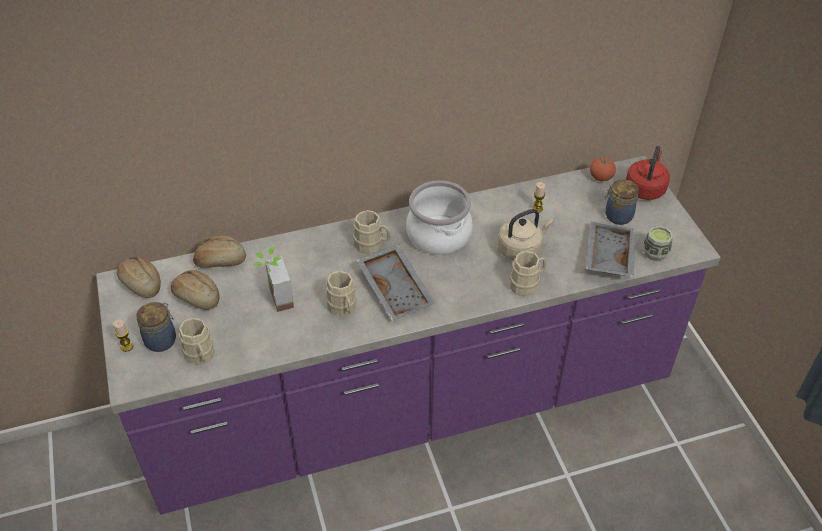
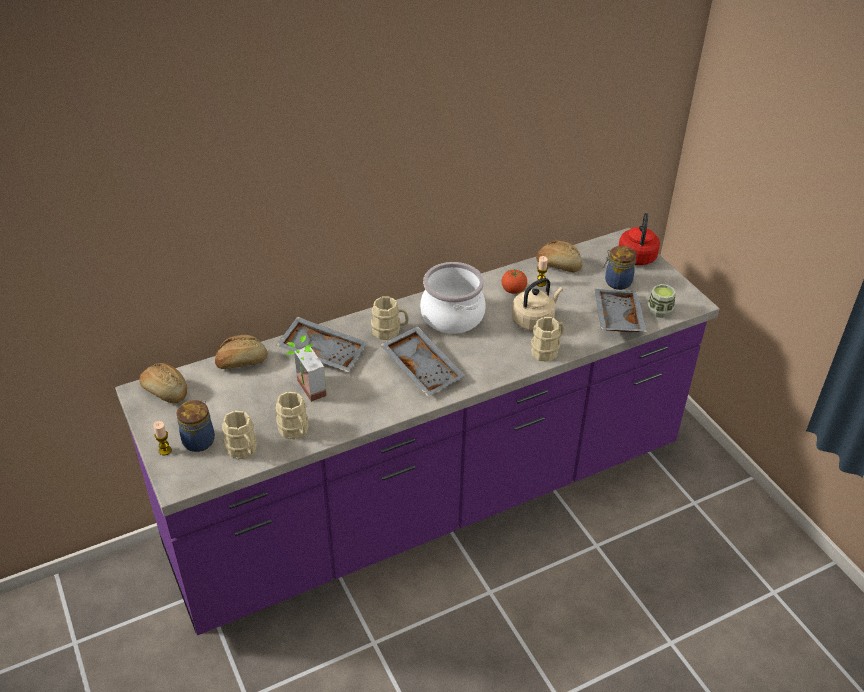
camera: 10 degrees left, 5 degrees down
(197, 297) = (226, 397): bread -> bread (558, 265)
(302, 259) = (323, 351): none -> grey tray
(343, 309) = (376, 392): beige mug -> beige mug (295, 431)
(601, 178) = (593, 250): tomato -> tomato (513, 290)

